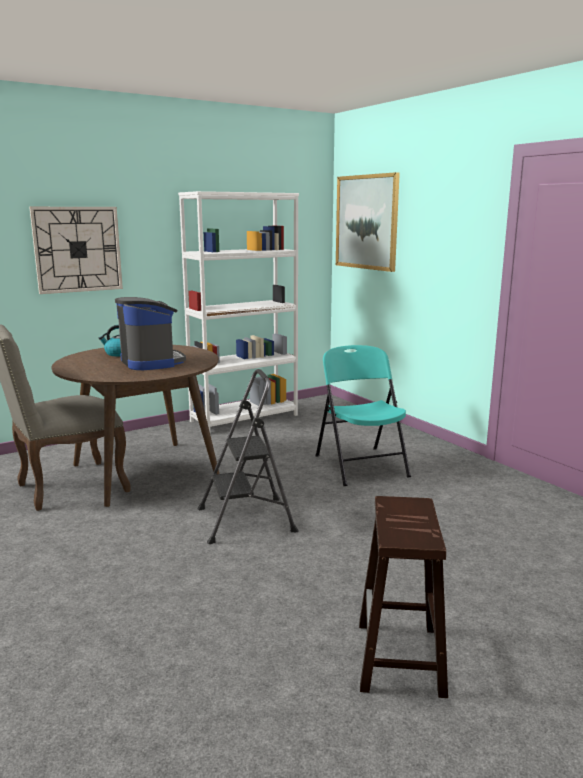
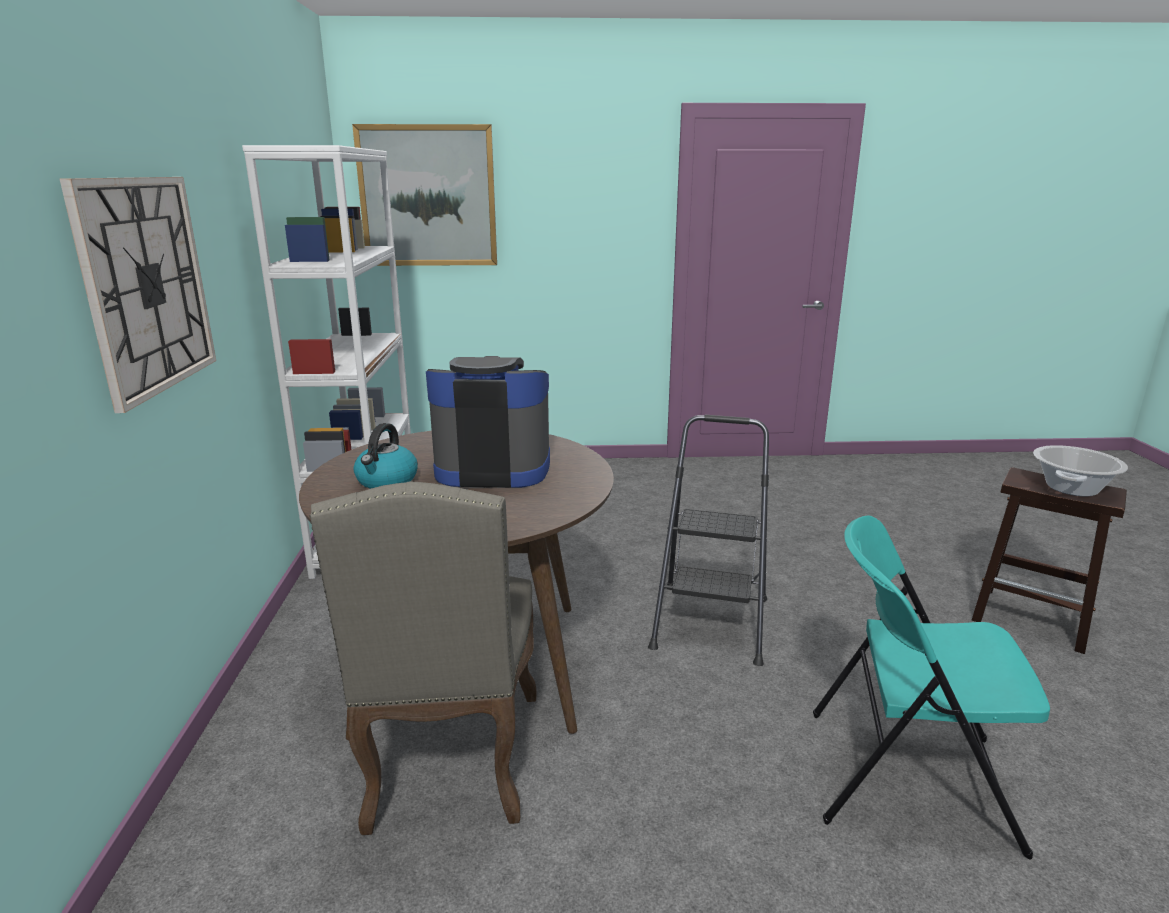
camera: 60 degrees left, 5 degrees up
(361, 466) = (626, 514): turquoise chair -> turquoise chair (908, 776)
(407, 523) = (1071, 488): none -> cooking pot

